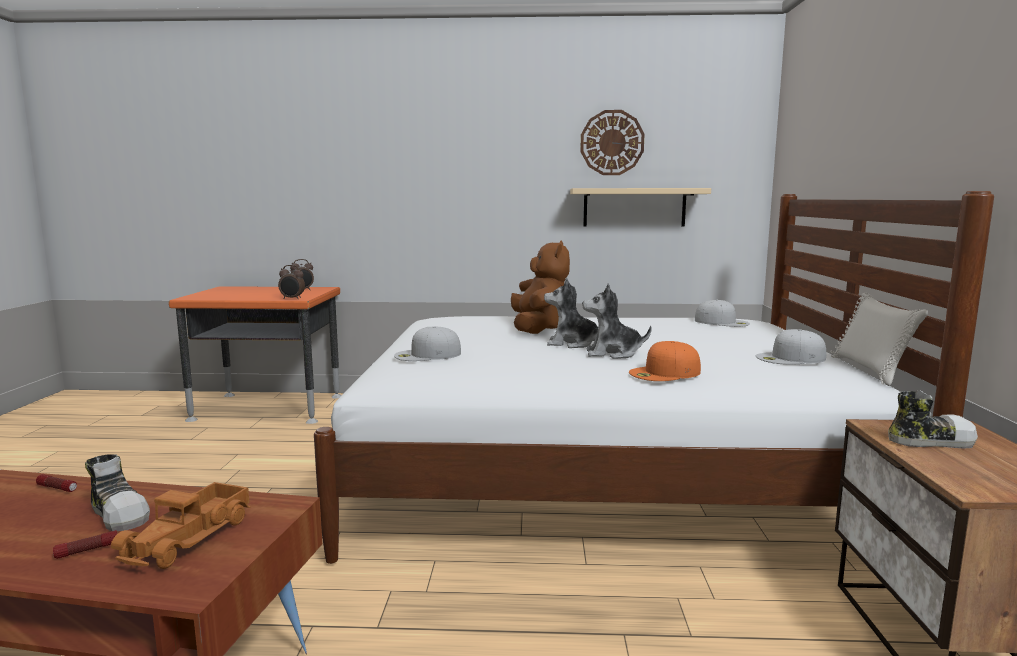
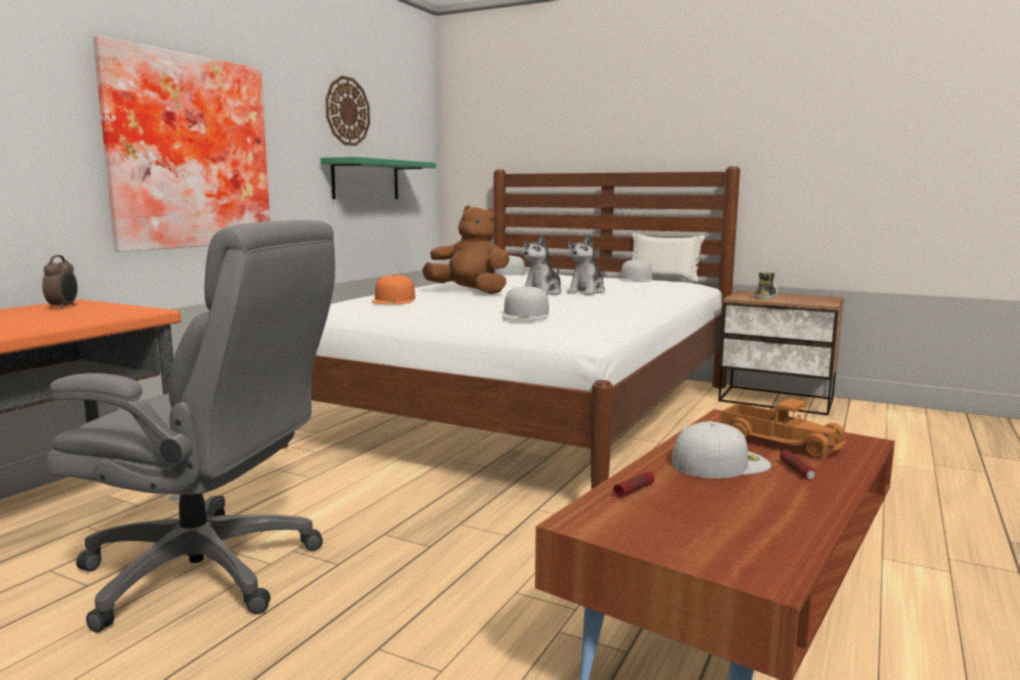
camera: 65 degrees left, 0 degrees up
(120, 513) = (720, 463): shoe -> white cap
(204, 460) = (213, 574): none -> grey office chair
(292, 299) = (142, 312): alarm clock -> none
(428, 191) = (187, 152): none -> picture
(634, 207) = (366, 180): beige shelf -> green shelf
(665, 373) = (649, 293): orange cap -> orange cap (394, 300)

